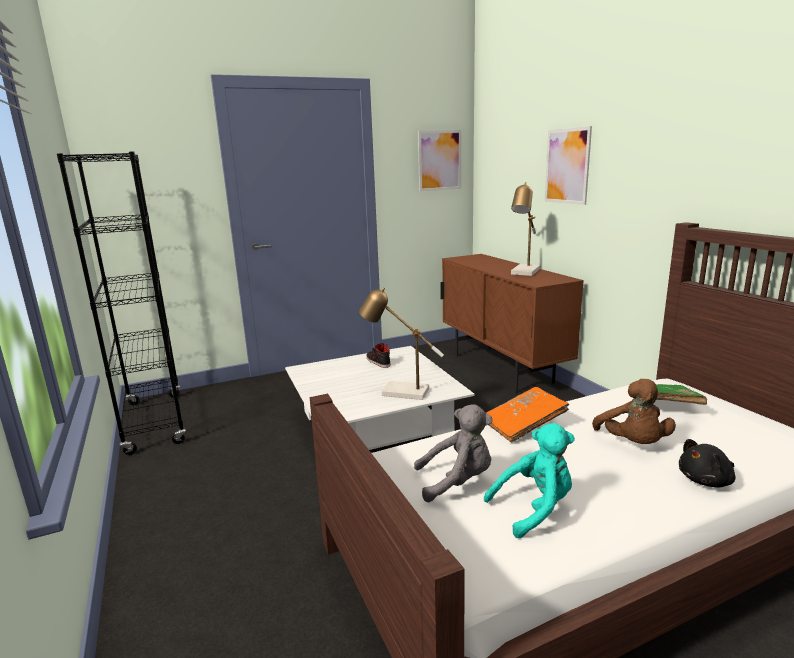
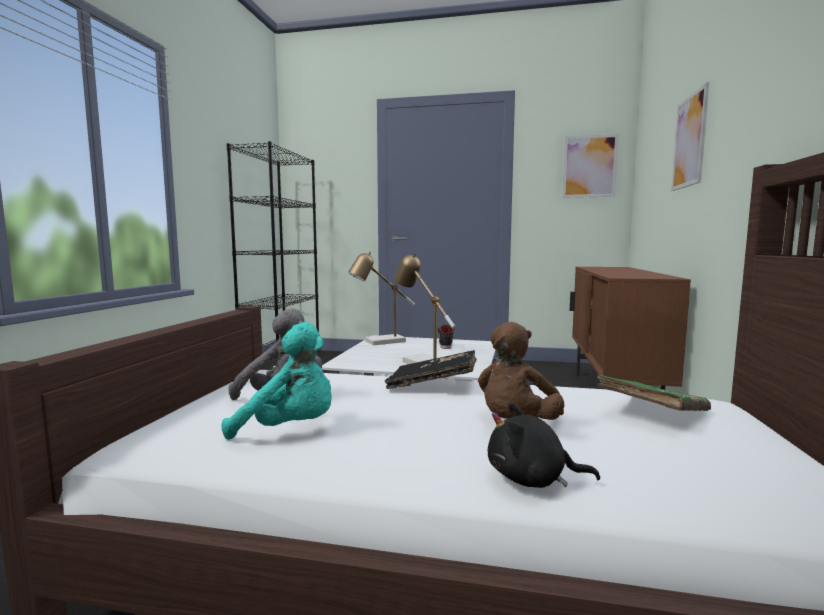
camera: 35 degrees right, 10 degrees down
(523, 425) = (433, 385): orange book -> black book
(525, 272) = (632, 273): table lamp -> table lamp (380, 342)

